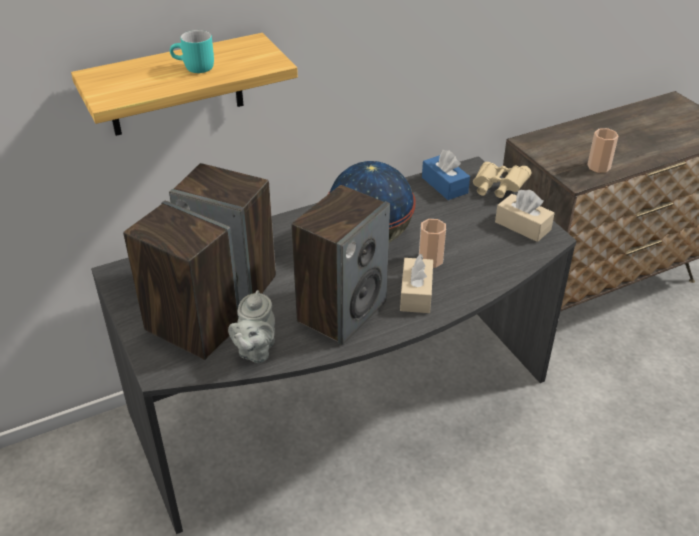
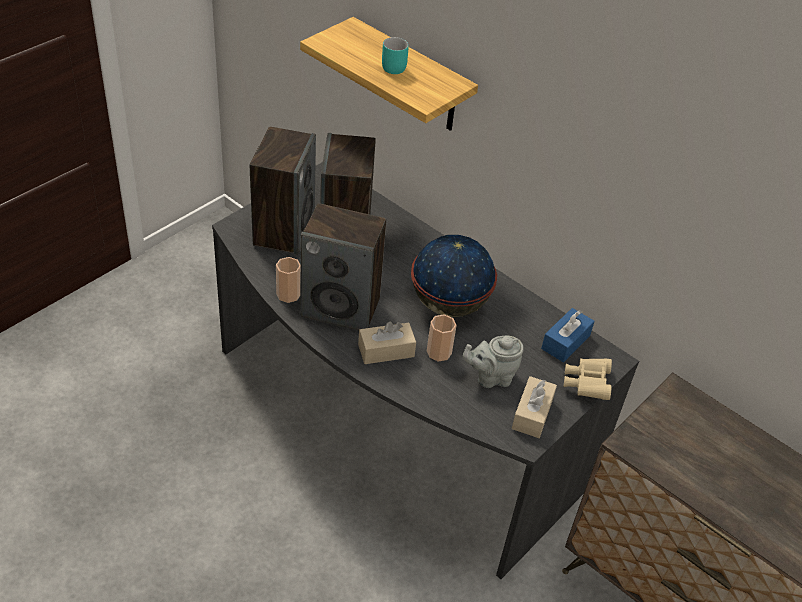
camera: 65 degrees right, 5 degrees up
(255, 351) = (274, 269): grey teapot -> grey teapot (491, 377)
(598, 167) = (670, 461): cup -> cup (288, 294)

